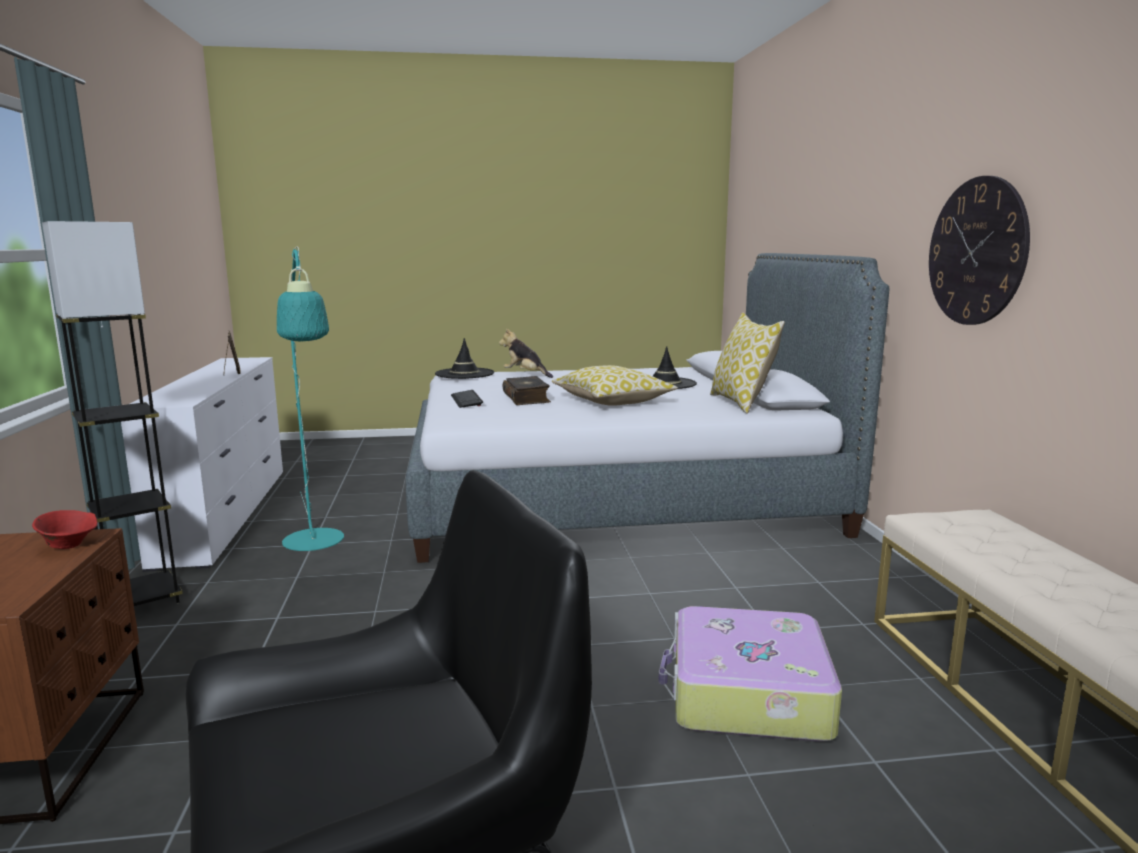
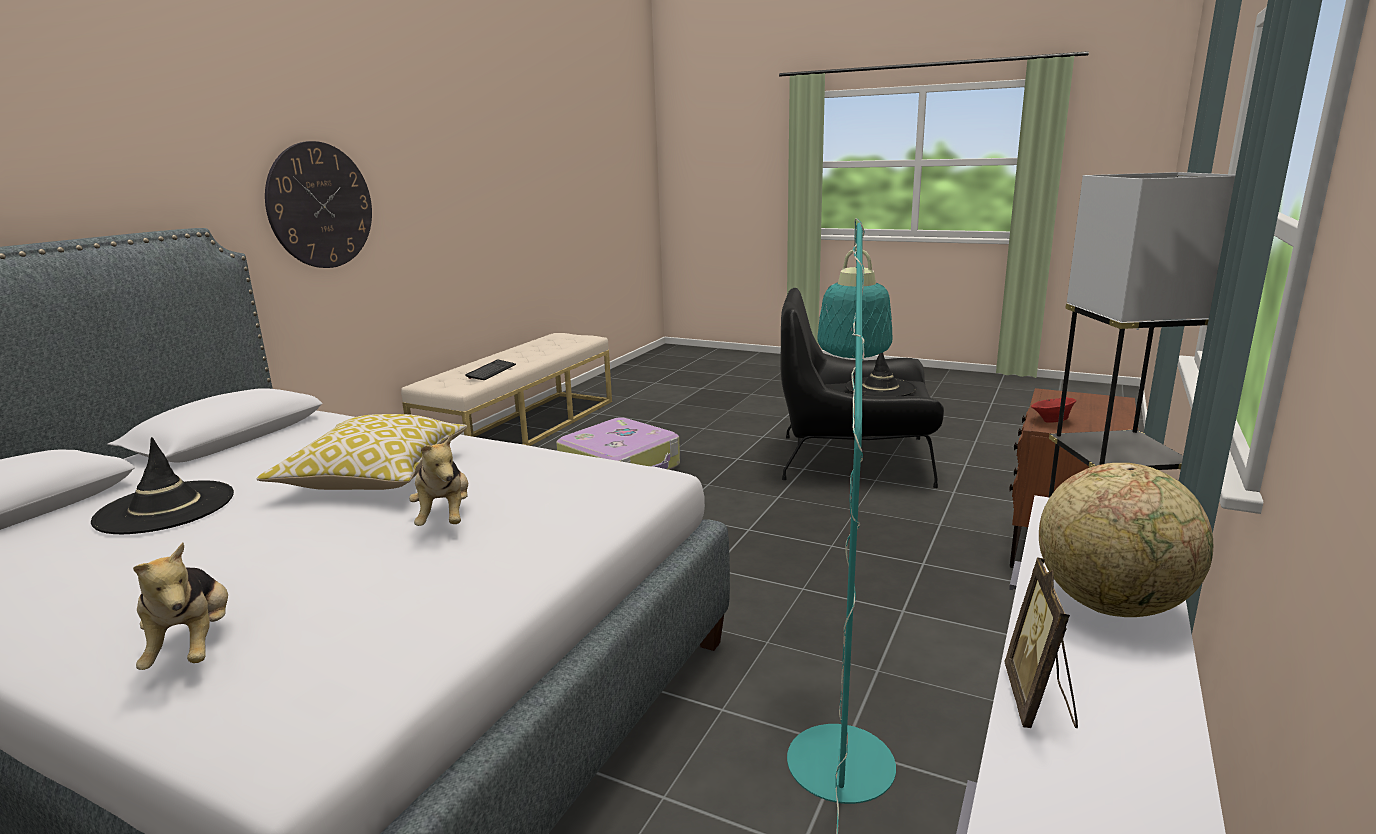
camera: 145 degrees left, 5 degrees up
(188, 386) = (1112, 604): none -> globe
(464, 374) = (307, 695): black hat -> black hat (880, 388)
(466, 400) = (542, 533): keyboard -> keyboard (491, 371)
(527, 398) = (445, 518): book -> plush toy
(742, 403) = (276, 437): pillow -> none

